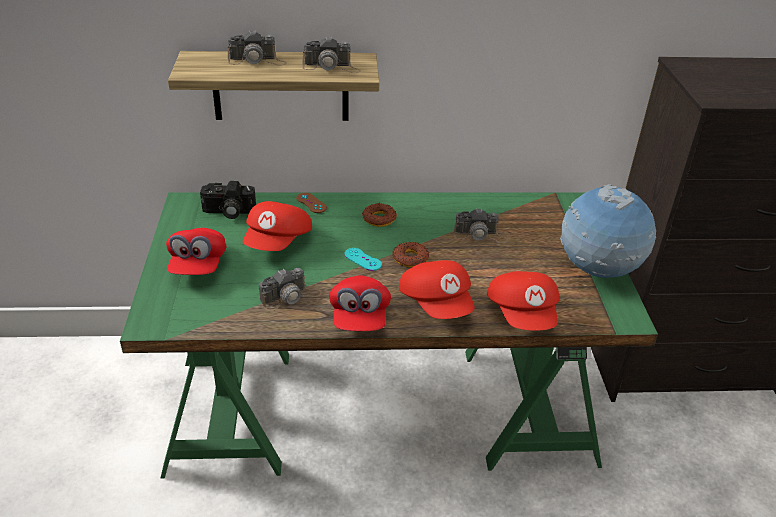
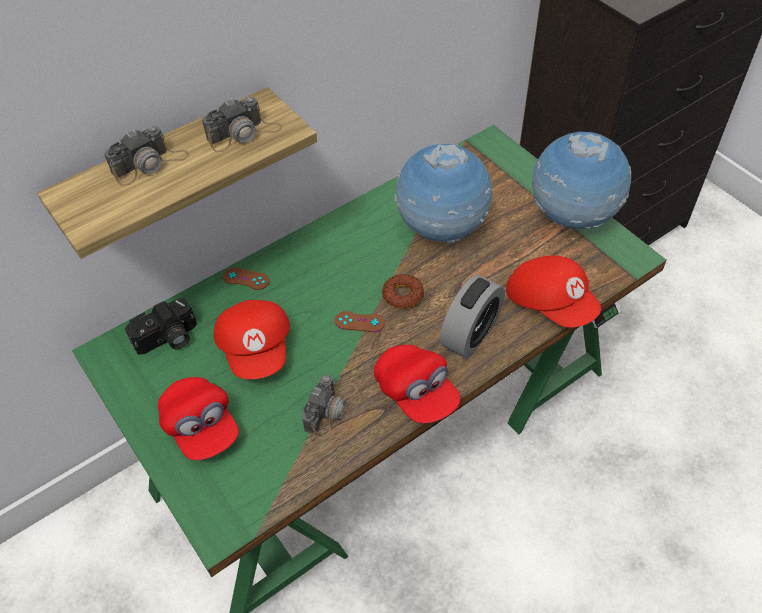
camera: 30 degrees left, 15 degrees up
(363, 259) = (359, 322): turquoise game controller -> brown game controller
(379, 219) = (332, 261): donut -> none
(437, 304) = (470, 334): red cap -> alarm clock
(480, 235) = (441, 230): camera -> globe

